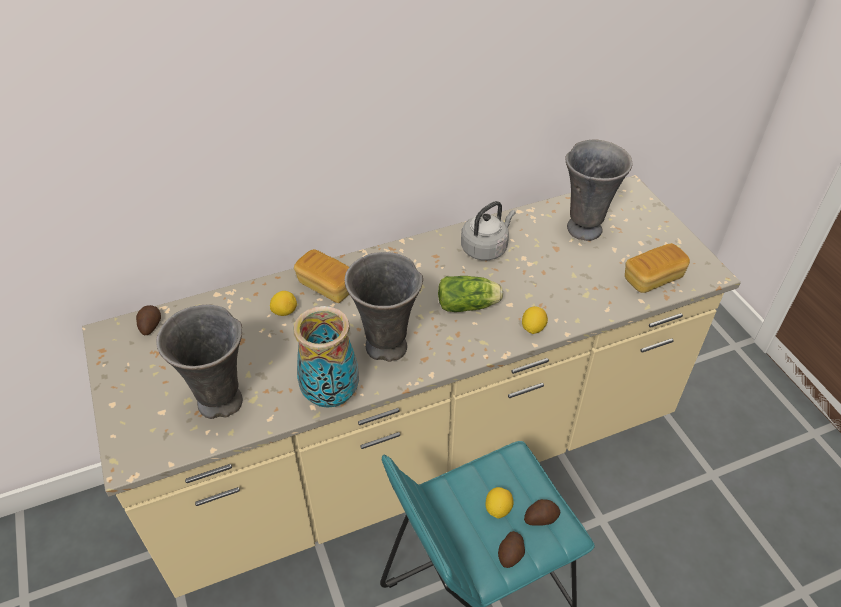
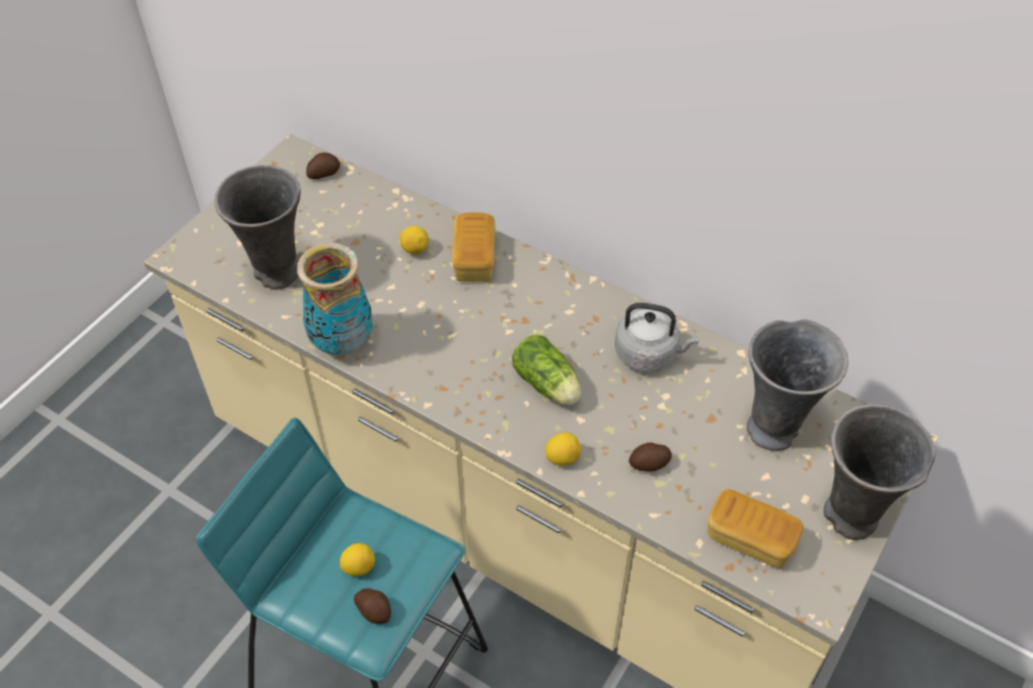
camera: 55 degrees right, 5 degrees up
(387, 348) = (433, 351): grey vase -> grey vase (850, 518)
(511, 553) = (315, 604): potato -> potato (650, 464)

